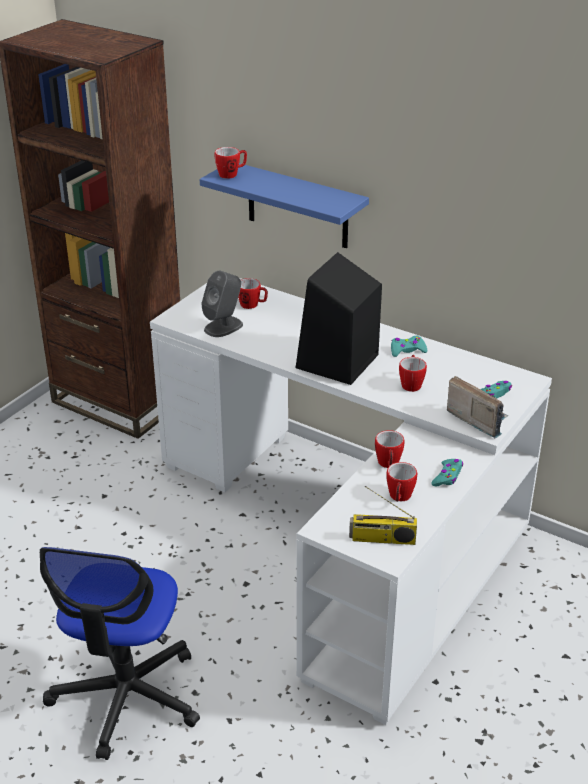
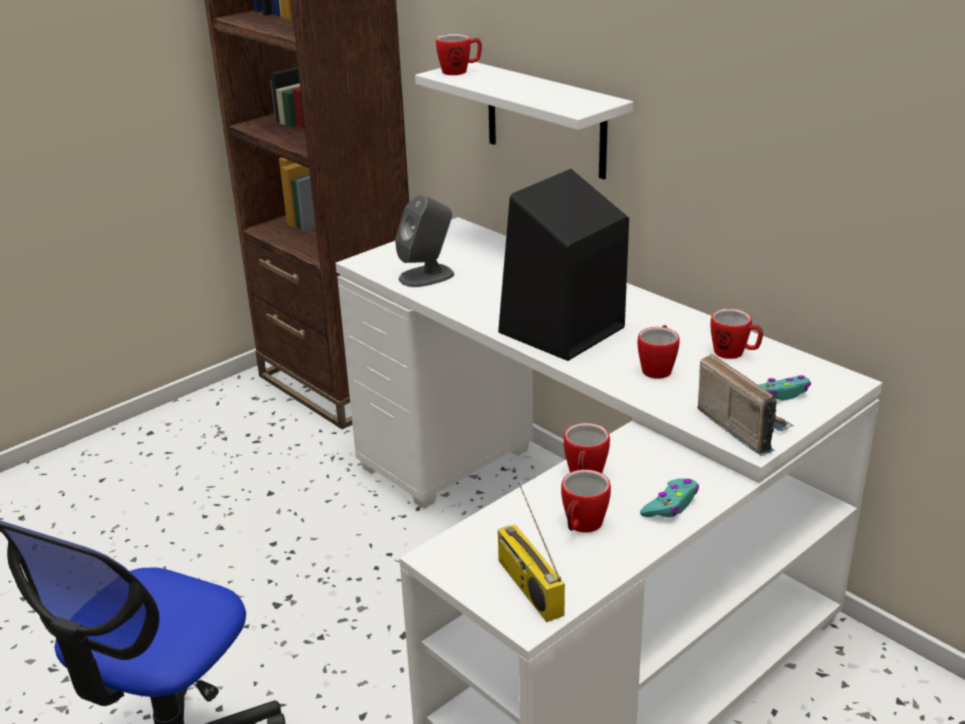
camera: 15 degrees right, 5 degrees down
(252, 305) = (478, 255): mug -> mug (734, 354)
(297, 206) = (545, 120): blue shelf -> white shelf
(382, 539) = (527, 586): radio -> radio turned 45 degrees clockwise
(407, 350) = (669, 326): turquoise game controller -> none

